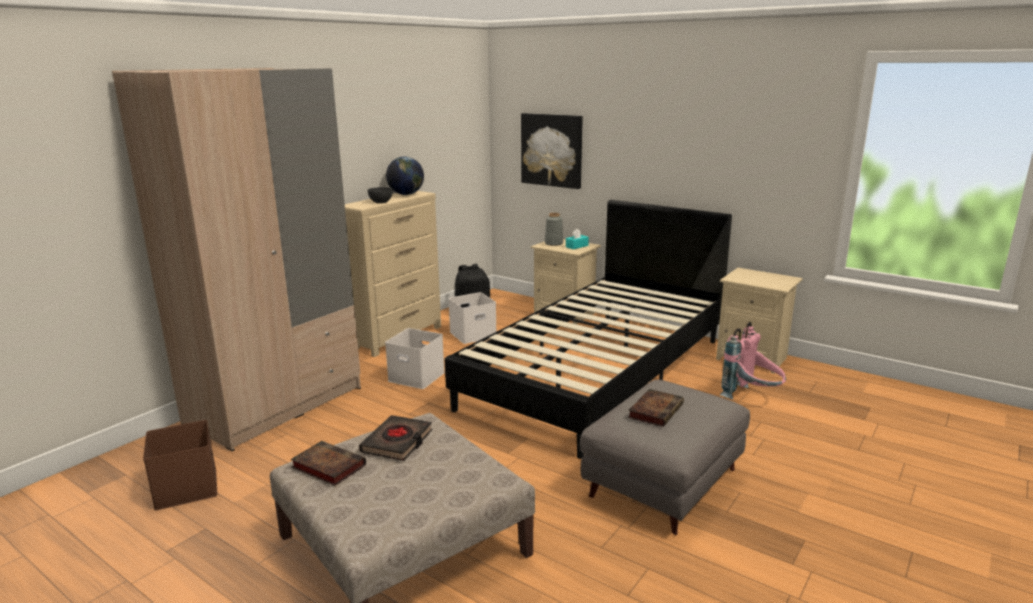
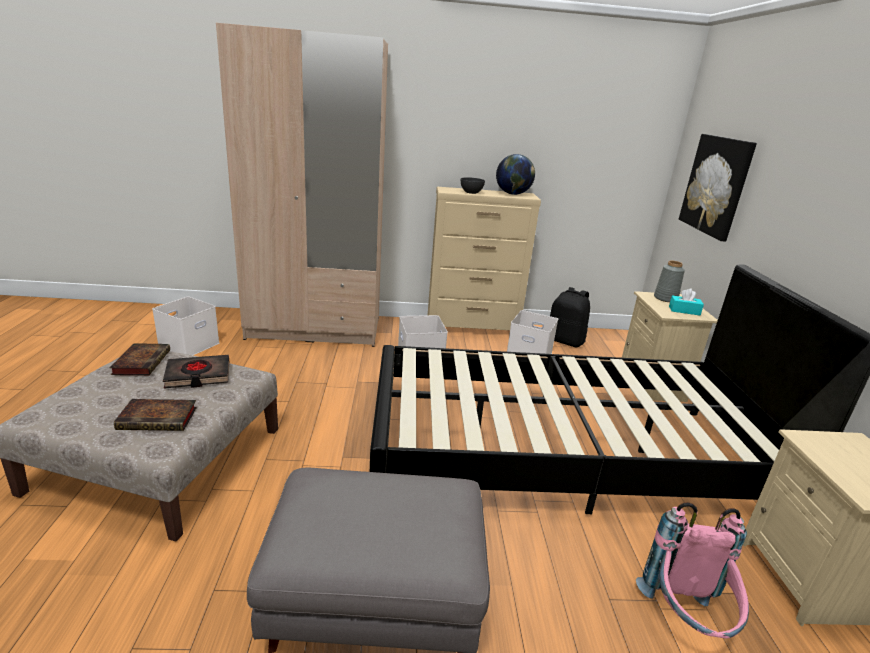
camera: 50 degrees right, 5 degrees up
(185, 487) = (189, 344): brown storage box -> white storage box
(655, 410) = (365, 502): book -> book (160, 418)

